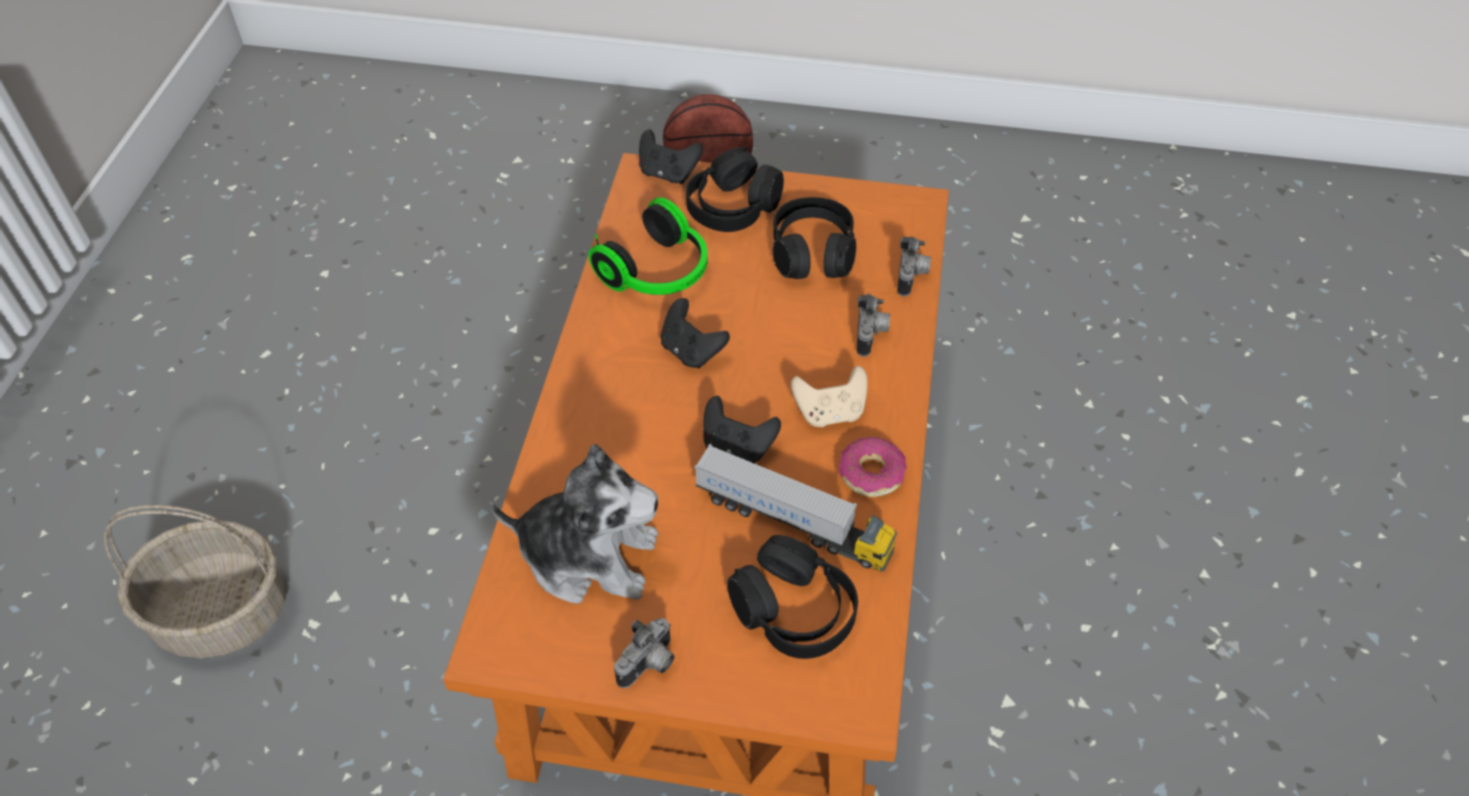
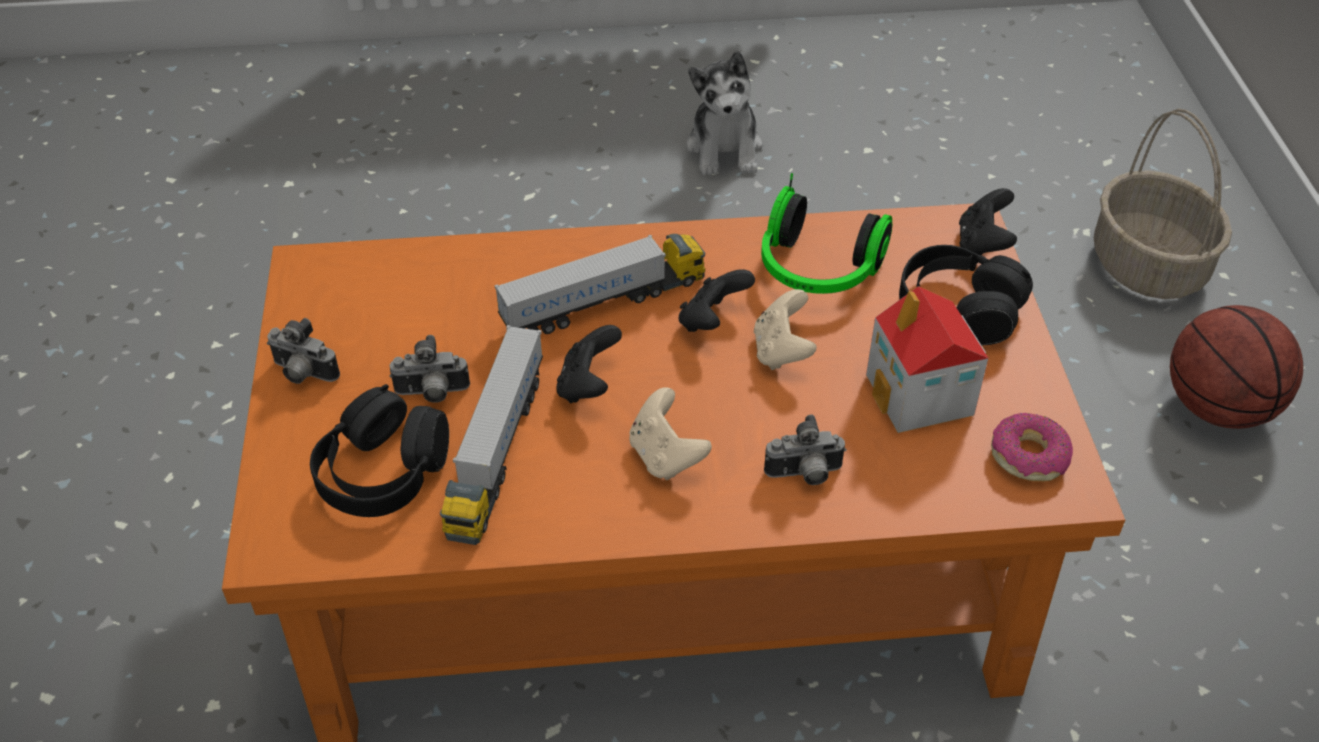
camera: 75 degrees right, 5 degrees down
(222, 611) = (472, 213): basket -> basket (1149, 266)
(589, 555) = (420, 304): plush toy -> plush toy (725, 148)
(642, 417) = (604, 303): none -> toy truck
(740, 317) = (781, 351): none -> beige game controller
(812, 252) = (920, 396): black headphones -> toy house
(871, 473) = (586, 509): donut -> donut (1028, 456)
(911, 277) = (927, 501): camera -> camera (432, 394)

